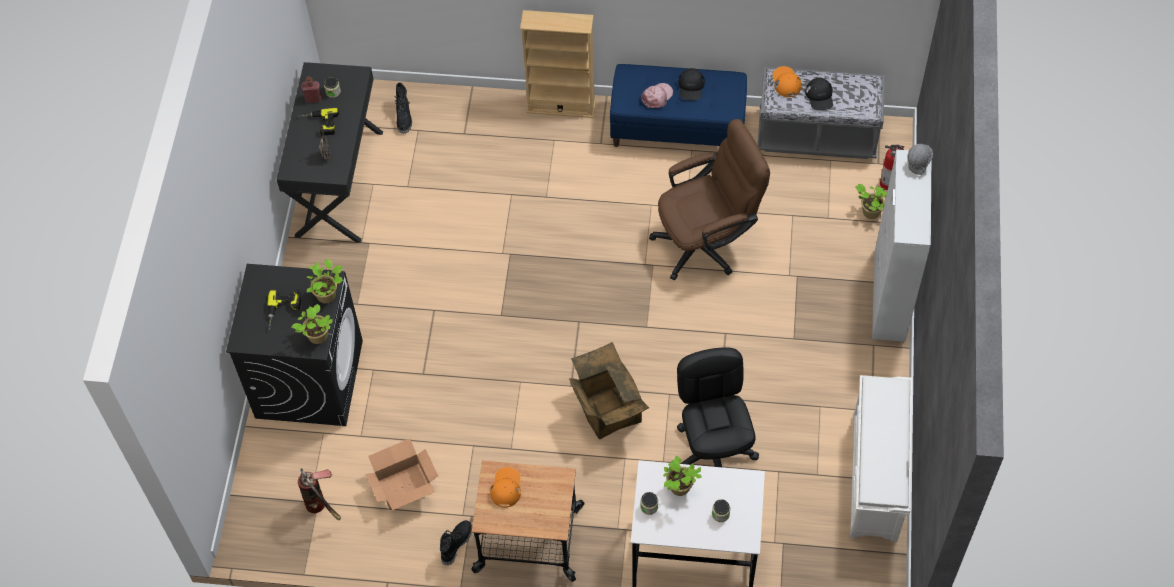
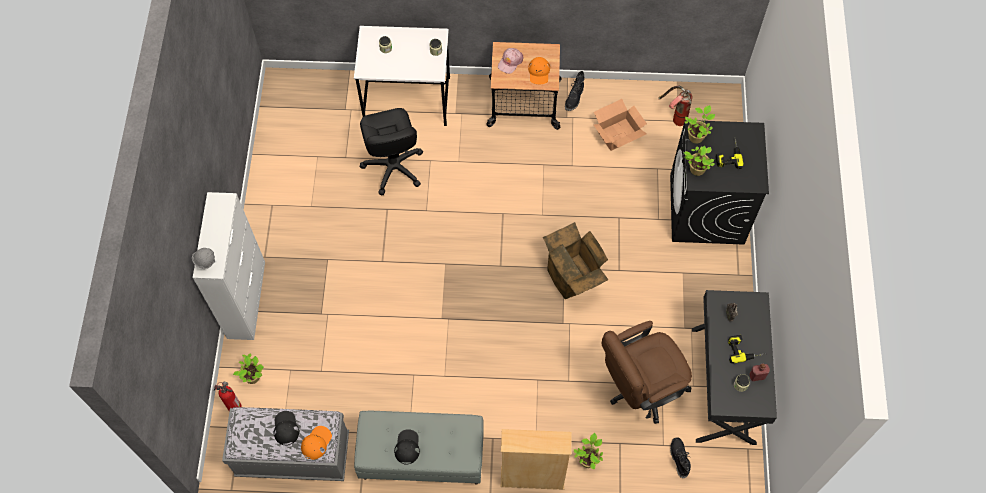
camera: 175 degrees right, 5 degrees up
(607, 412) = (473, 194): cardboard box -> cardboard box (574, 276)
(657, 97) = (439, 434): pink cap -> pink cap (510, 62)
(678, 128) = (421, 457): blue bench -> grey bench
(679, 489) = (414, 63): potted plant -> potted plant (588, 459)
(707, 242) = (396, 341): brown office chair -> brown office chair (640, 388)
(786, 82) = (316, 443): orange cap -> orange cap turned 135 degrees counterclockwise
(875, 479) = (275, 155): white shoe rack -> none

